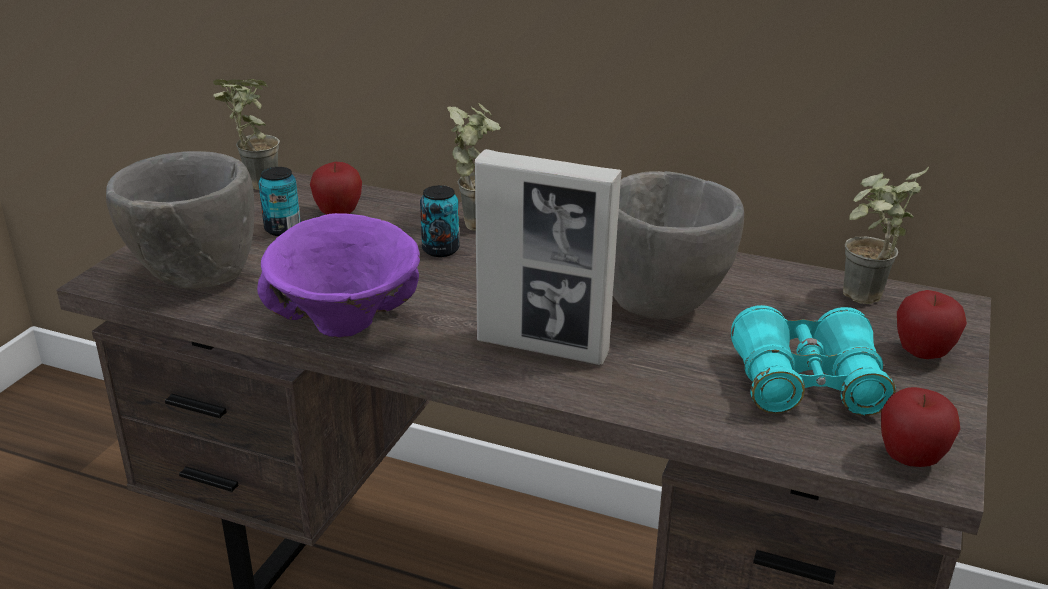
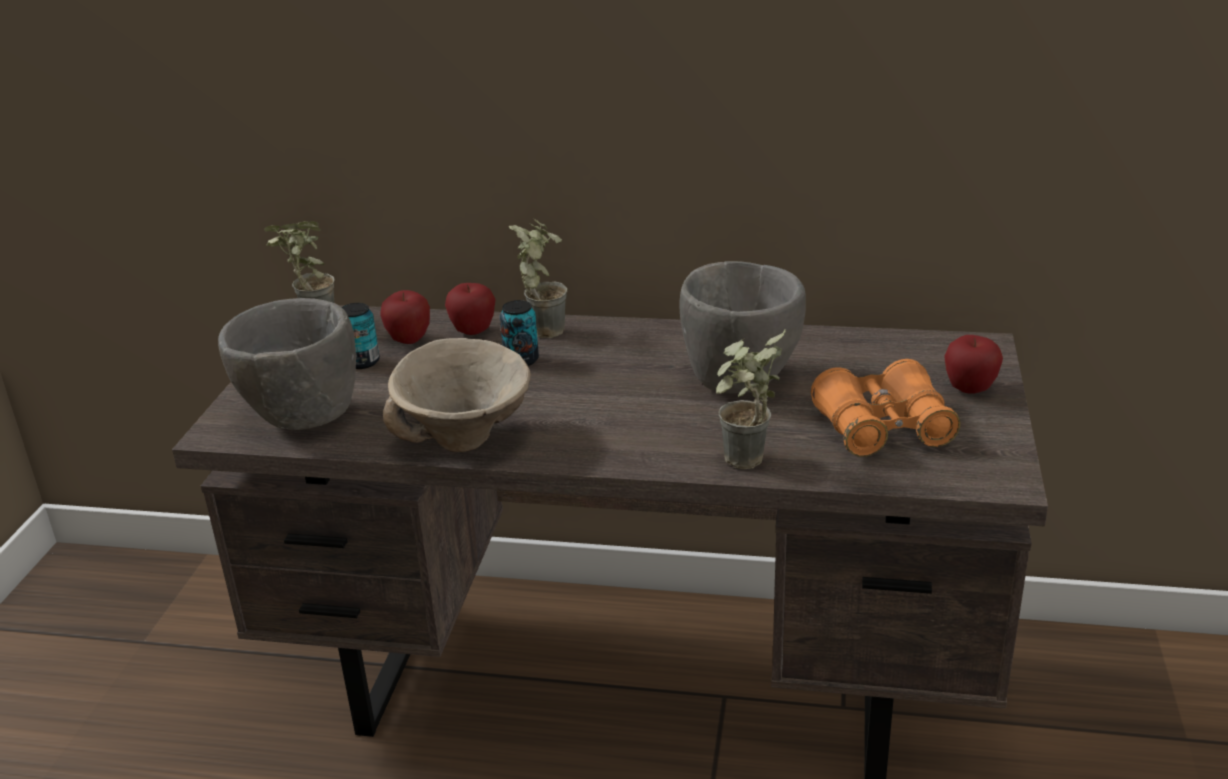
camera: 10 degrees left, 0 degrees up
(346, 326) = (467, 441): purple bowl -> beige bowl
(543, 347) = (650, 432): picture frame -> none
(806, 383) = (882, 428): turquoise binoculars -> orange binoculars
(862, 301) = (908, 352): potted plant -> potted plant (744, 466)
(910, 459) = (982, 475): apple -> apple (473, 331)

